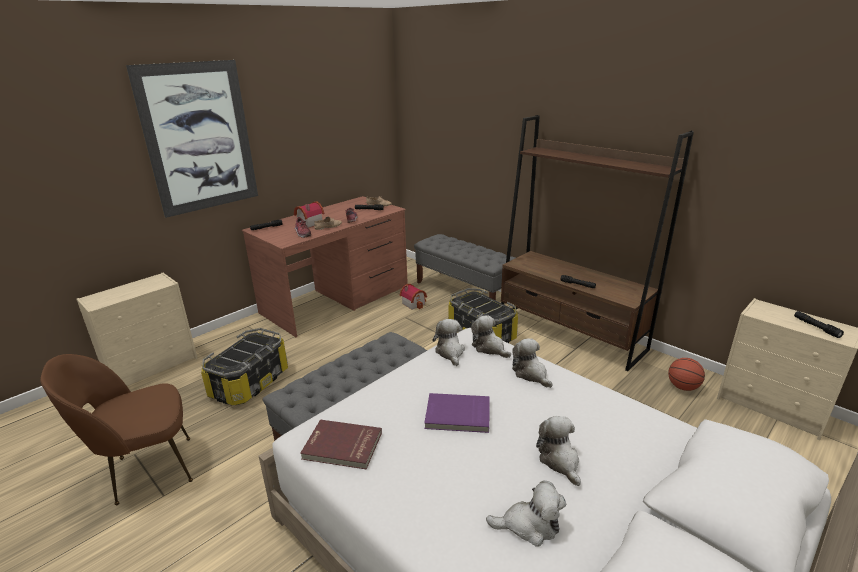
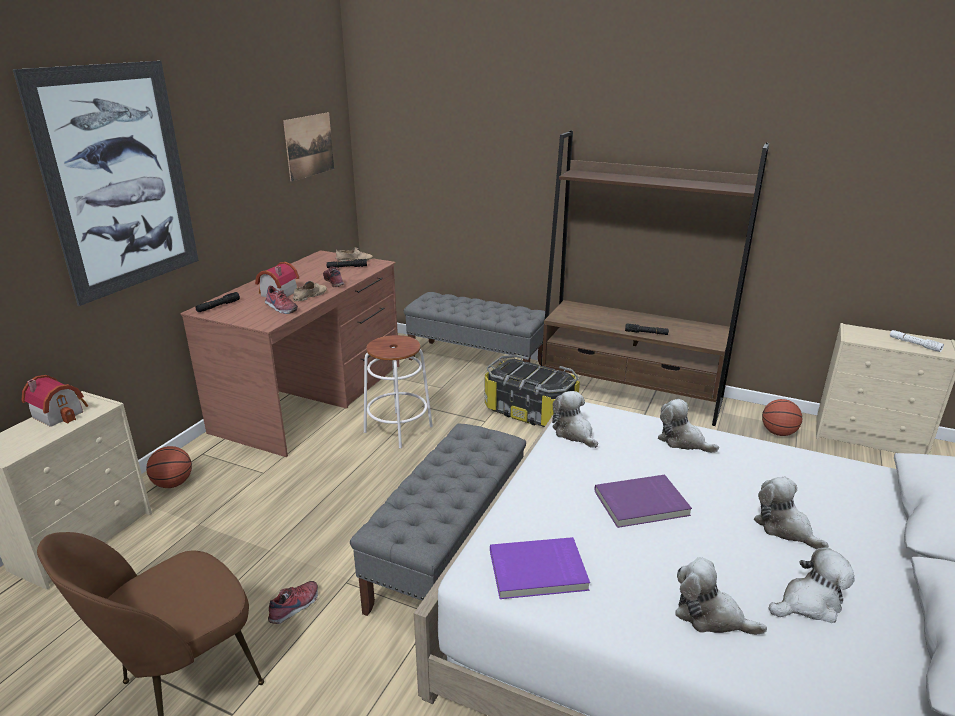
camera: 20 degrees left, 0 degrees up
(220, 342) = (173, 484): none -> basketball
(240, 437) = (295, 607): none -> shoe
(249, 383) = (259, 531): storage box -> none
(342, 447) = (538, 571): red book -> purple book
(357, 121) = (309, 146): none -> picture
(379, 331) = (398, 429): none -> white stool
(414, 303) = (422, 386): toy house -> toy house (60, 413)
(489, 348) = (615, 420): plush toy -> plush toy (710, 616)
(816, 327) = (914, 344): black flashlight -> white flashlight

